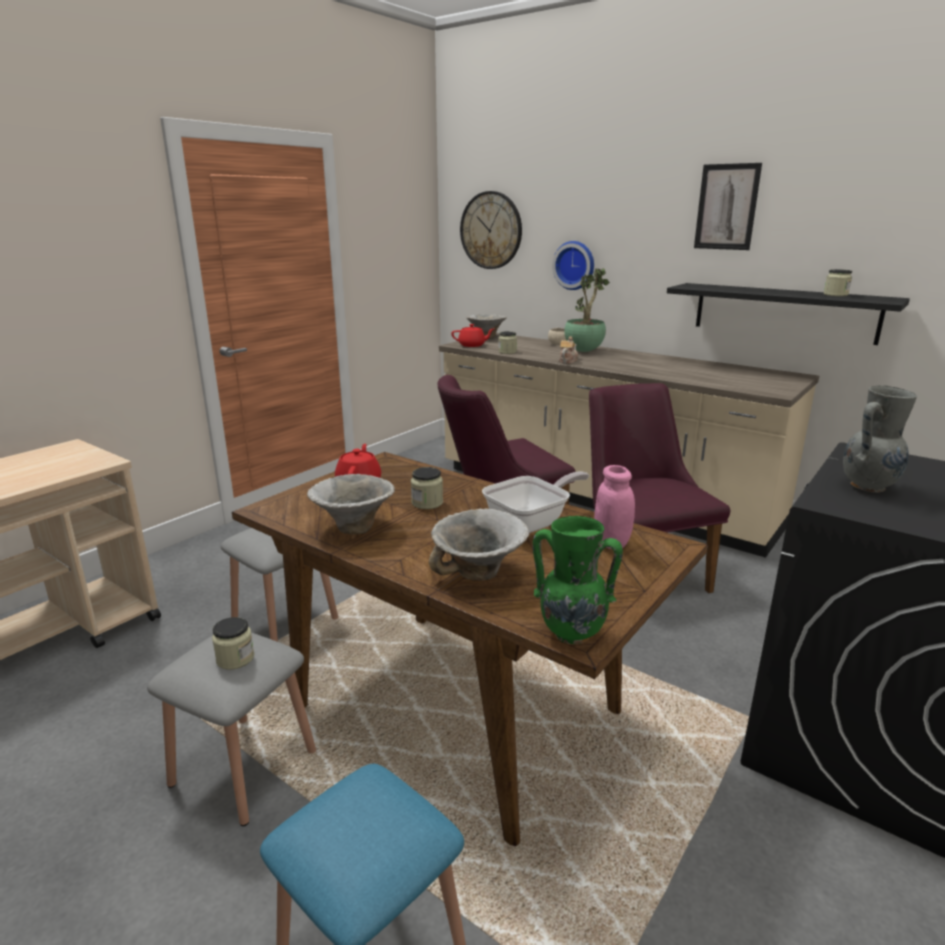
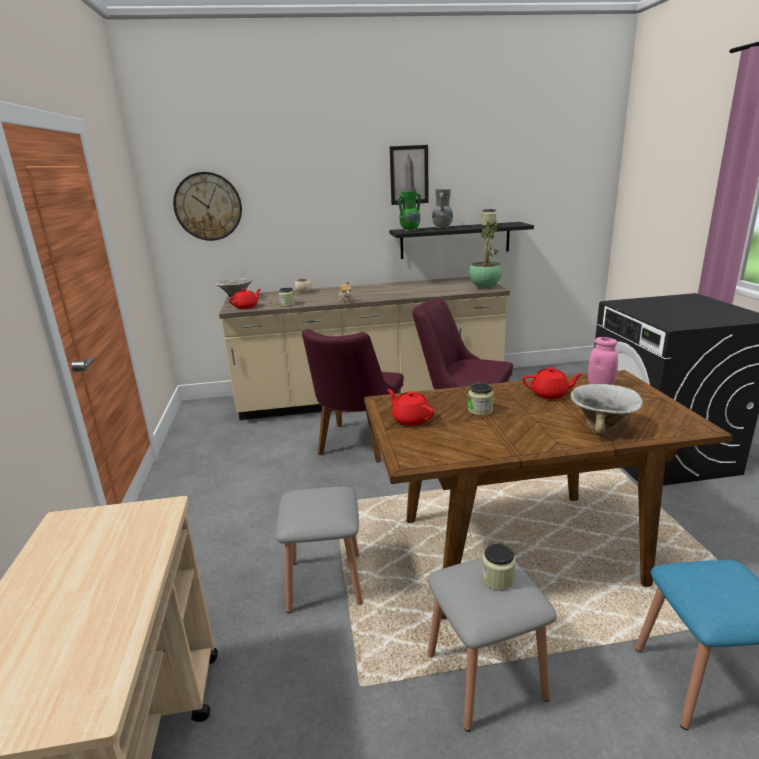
camera: 45 degrees left, 0 degrees up
(353, 528) = (488, 442): bowl -> none
(532, 522) = (550, 394): frying pan -> red teapot
(571, 633) = (693, 428): green vase -> green vase (409, 230)
(575, 265) = (297, 227): wall clock -> none
(584, 351) = (334, 292): potted plant -> potted plant (484, 287)
(868, 487) = (663, 315): grey vase -> grey vase (442, 228)

